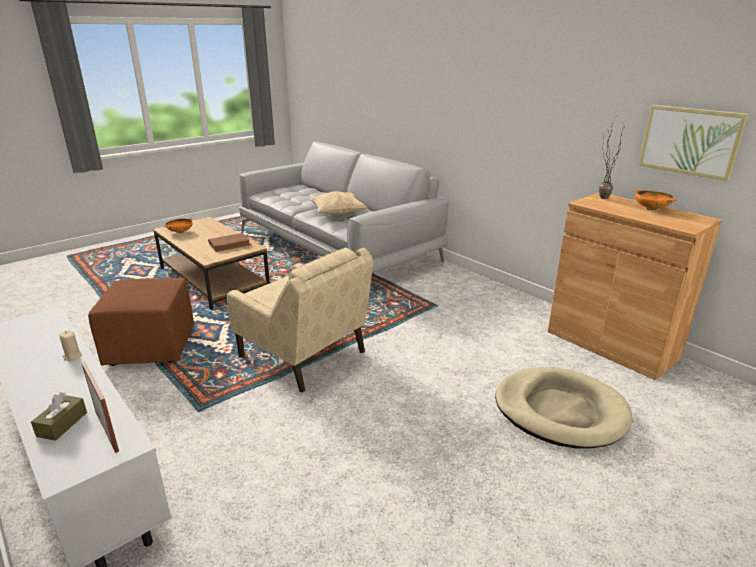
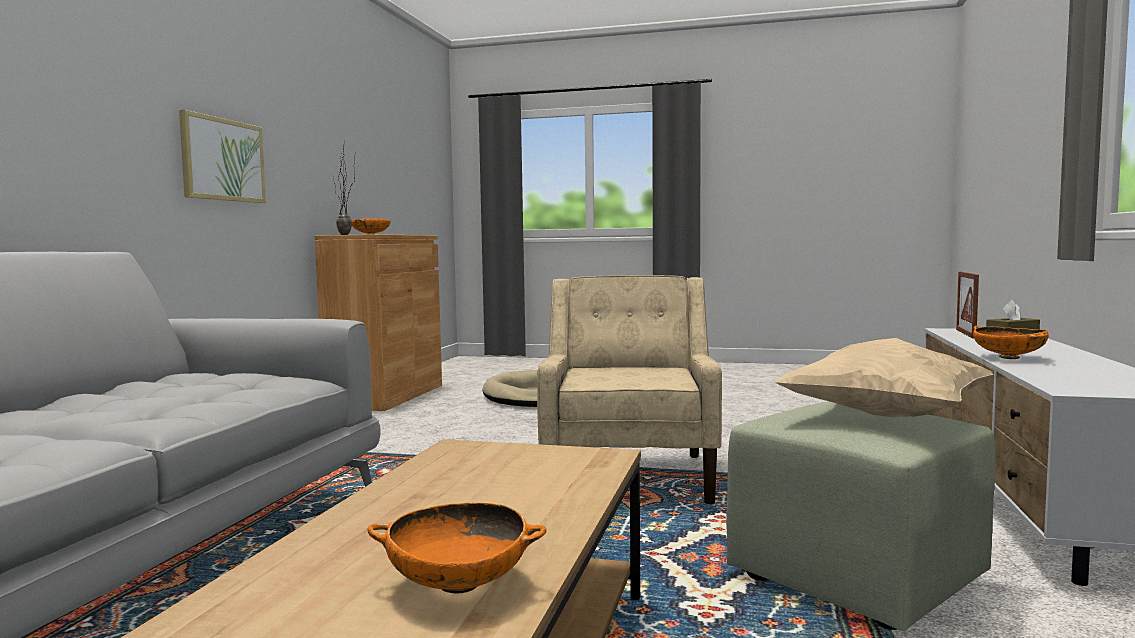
camera: 125 degrees left, 20 degrees down
(72, 356) = (1008, 358): beige candle -> orange bowl
(151, 347) = (856, 580): brown ottoman -> green ottoman
(230, 244) = (473, 471): brown book -> none
(337, 213) = (158, 401): beige pillow -> beige pillow (884, 417)
(690, 141) = (353, 168): picture -> picture (222, 160)

